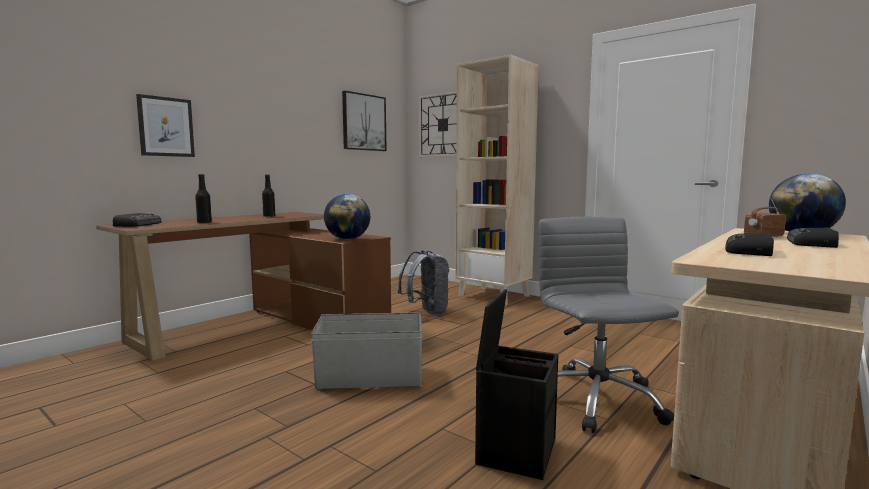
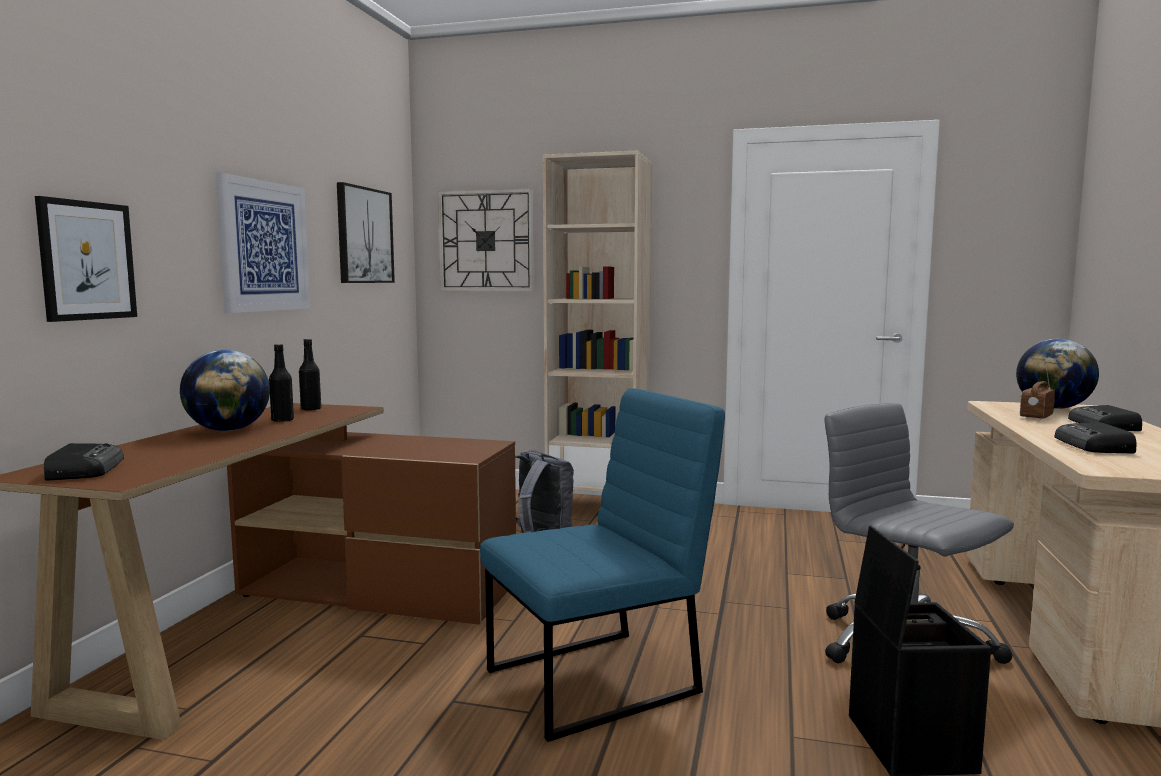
camera: 25 degrees left, 0 degrees up
(204, 222) = (211, 450): black bottle -> black bottle (311, 409)
(285, 125) = (264, 246): none -> picture
(347, 239) = (461, 453): globe -> globe (228, 430)
(370, 377) = (598, 680): grey storage box -> blue chair

